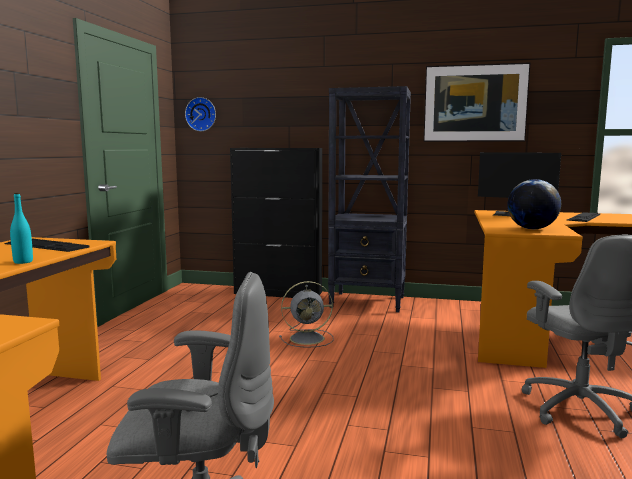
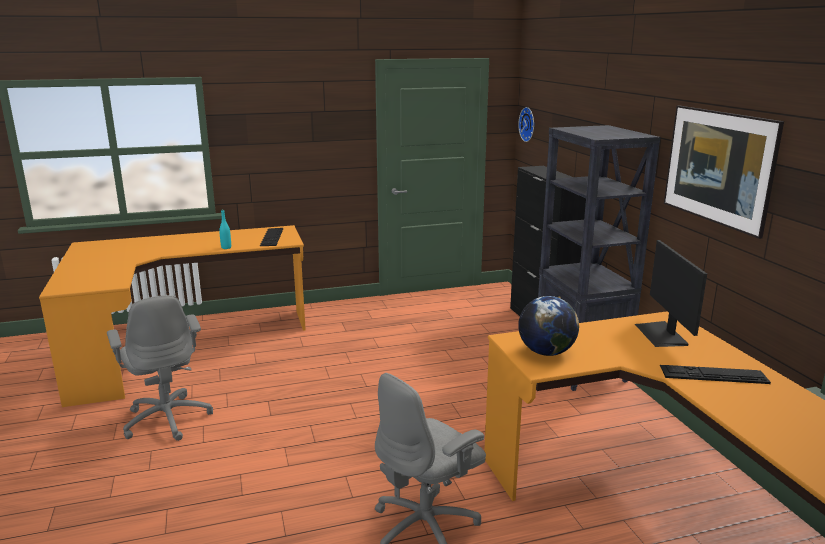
camera: 60 degrees right, 10 degrees up
(308, 338) = (446, 369): grey fan -> none

